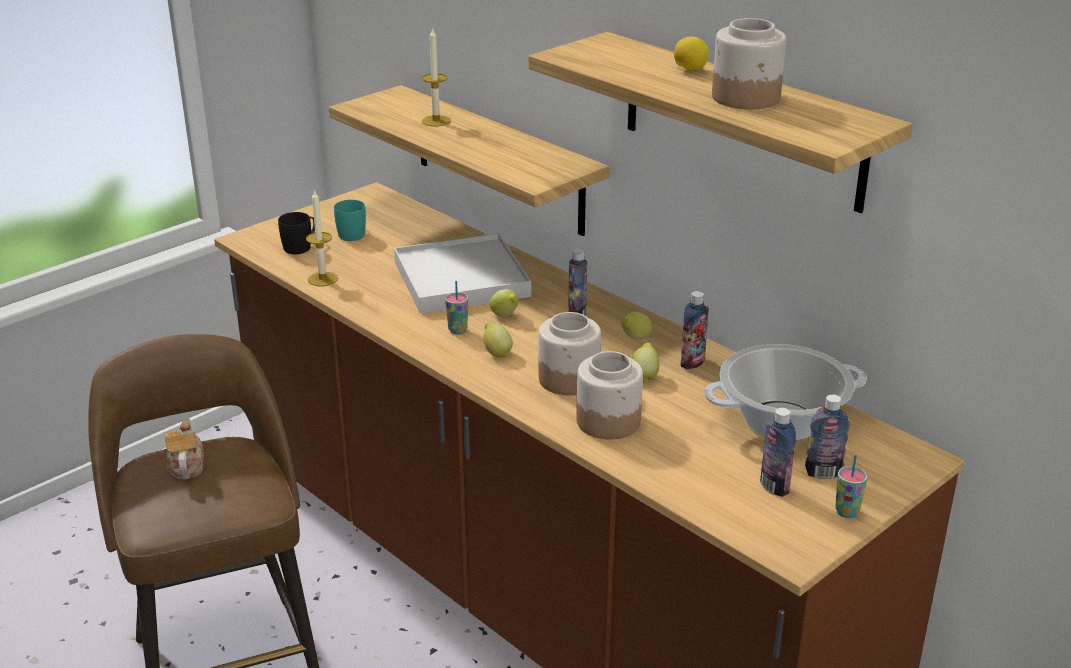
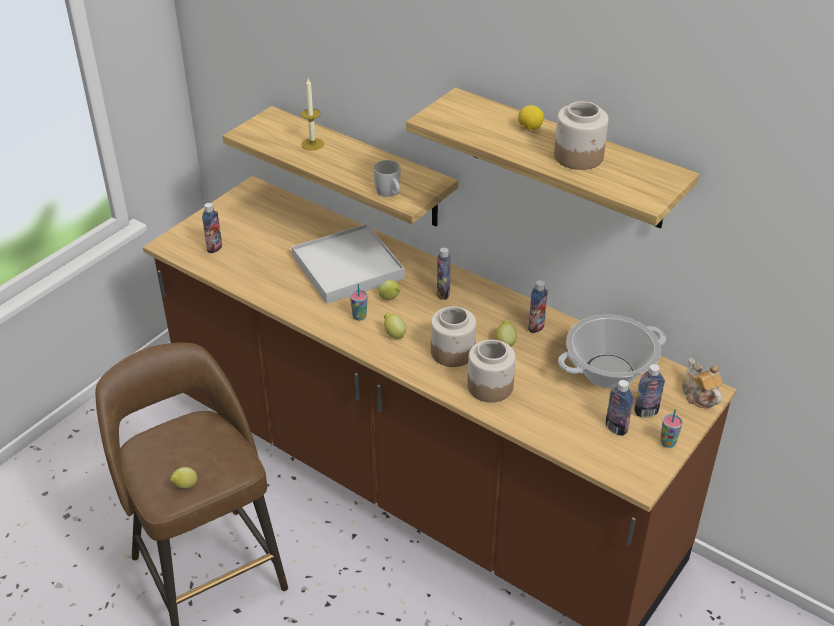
camera: 10 degrees left, 10 degrees up
(186, 465) = (172, 442): teapot -> teapot (699, 395)
(301, 246) = (214, 248): black mug -> bottle
(322, 279) = (242, 278): candle -> none
(352, 233) = (250, 230): turquoise mug -> none
(514, 172) = (389, 193): none -> white mug
(634, 338) = (490, 309): lemon -> lemon (185, 486)

